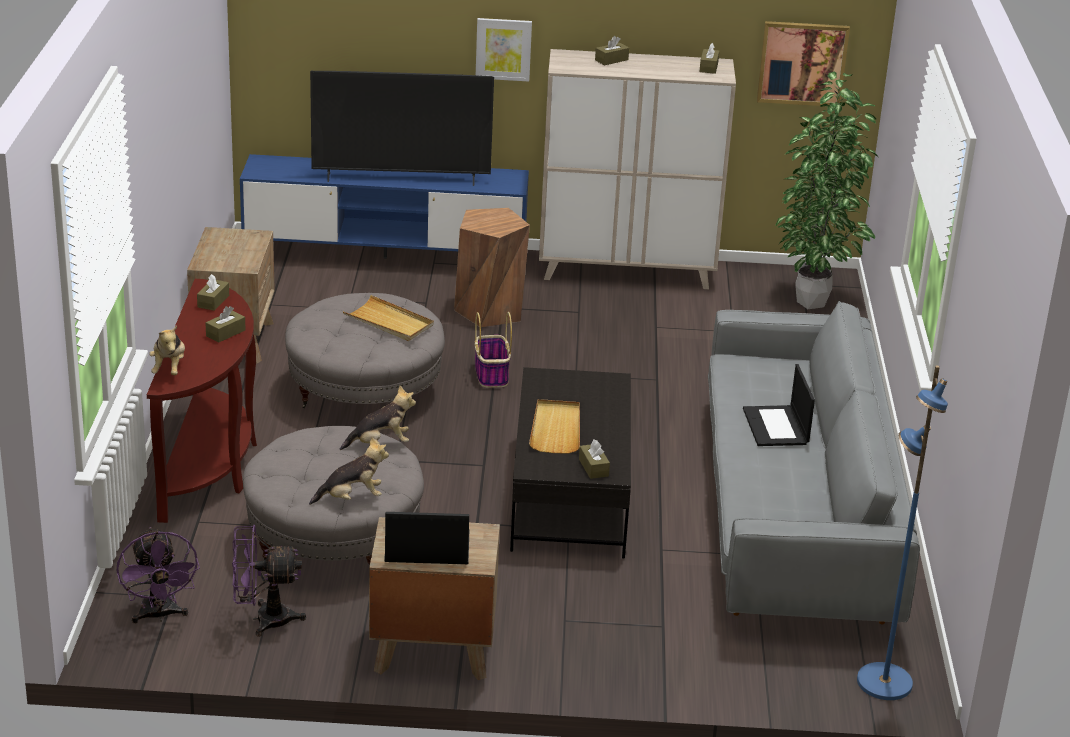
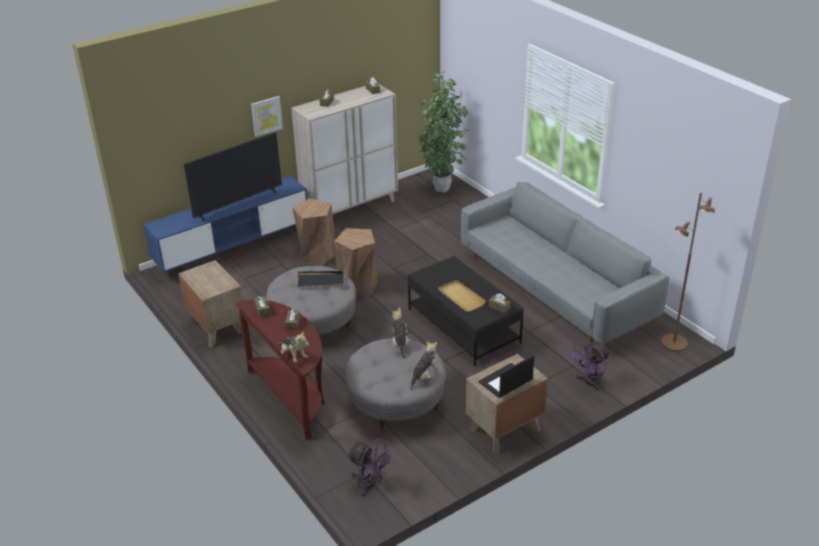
camera: 35 degrees left, 5 degrees up
(263, 619) = (417, 458): purple fan -> purple fan (588, 383)
(380, 444) = (400, 343): plush toy -> plush toy turned 45 degrees counterclockwise
(389, 322) = (321, 281): beige tray -> black tray
(491, 374) = (357, 286): basket -> brown stool
(776, 427) = (537, 252): laptop -> none
(802, 63) = (405, 73): picture -> none
(883, 683) = (673, 343): blue floor lamp -> brown floor lamp

